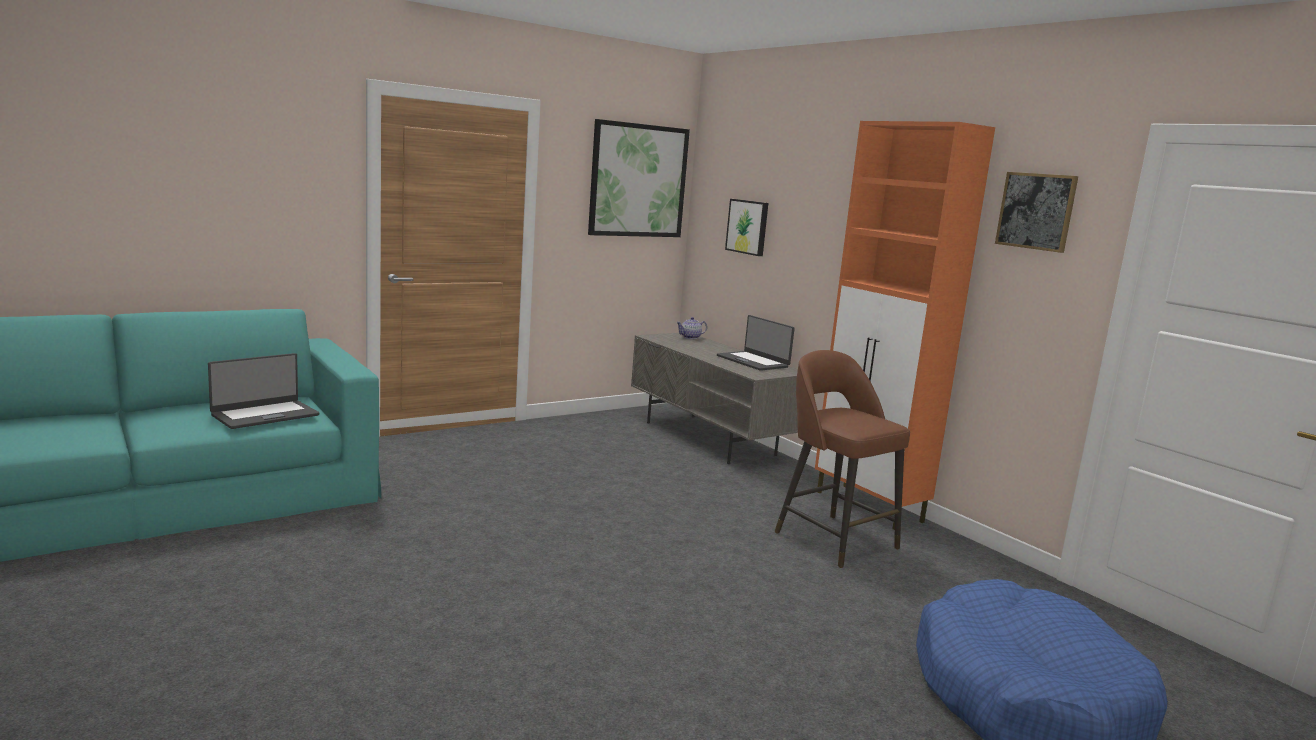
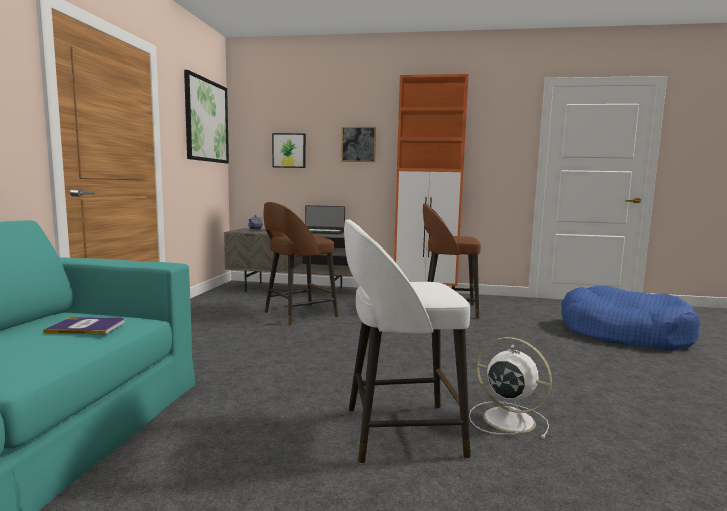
camera: 45 degrees left, 5 degrees down
(265, 415) = (87, 327): laptop -> book
(399, 615) = (399, 431): none -> white stool
(503, 664) = (506, 419): none -> white fan
(625, 471) = (298, 314): none -> brown stool
(1036, 211) = (493, 122): picture -> picture (358, 144)

